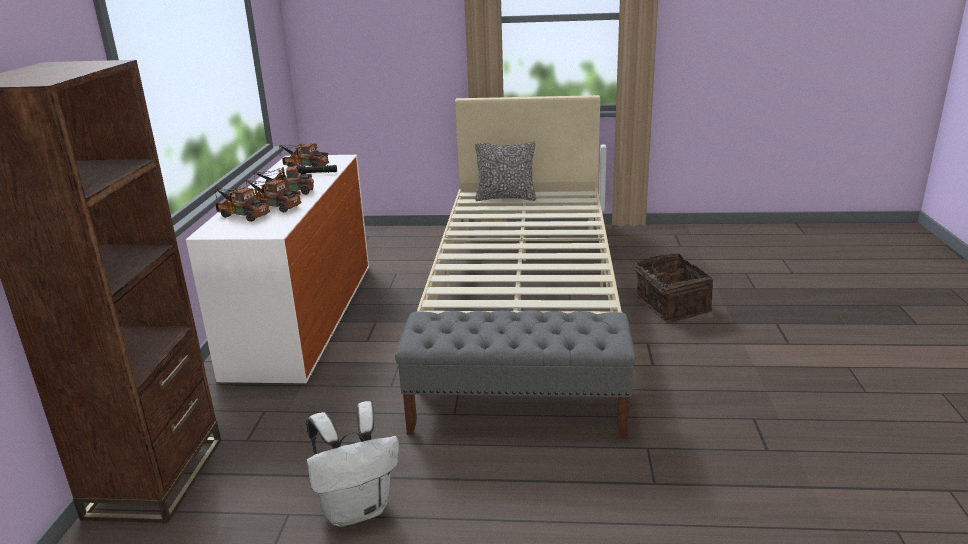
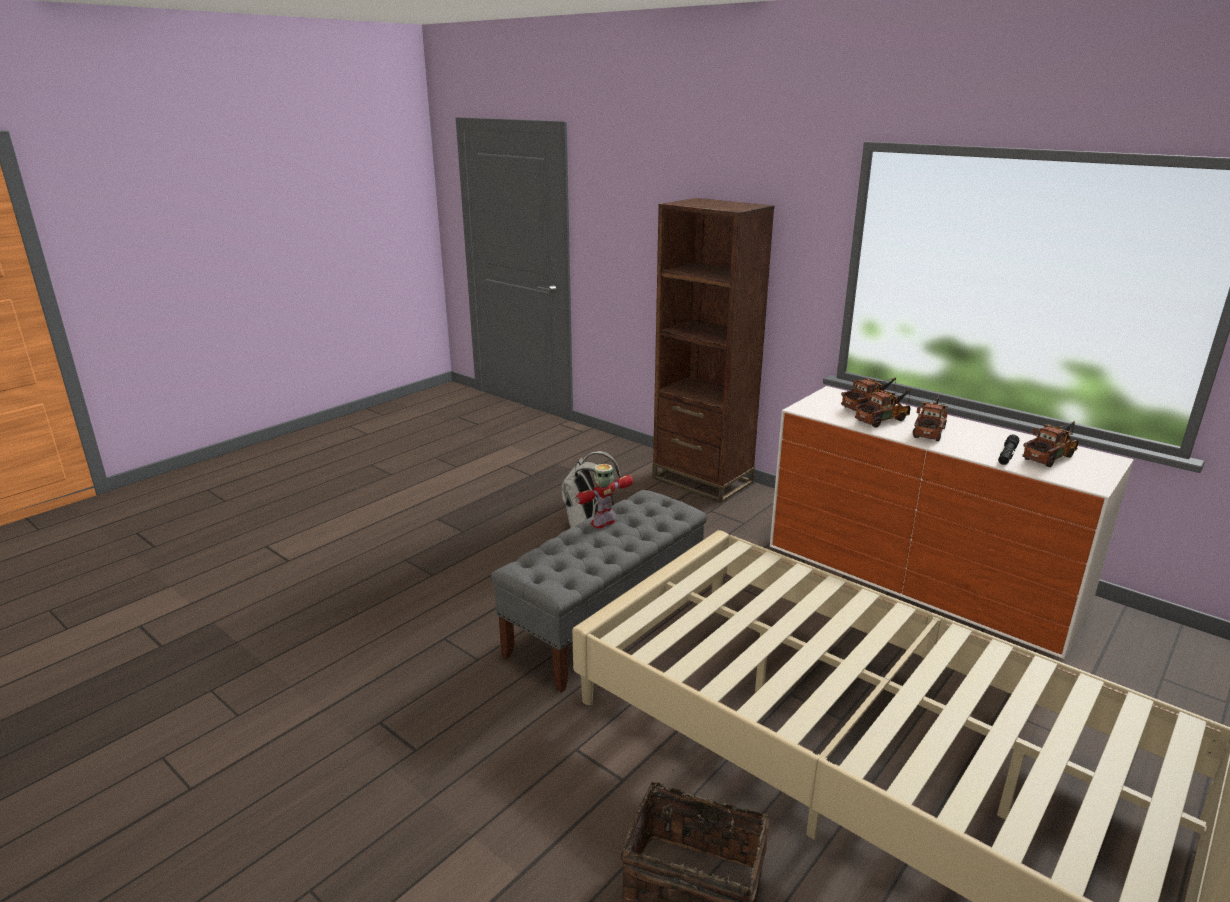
camera: 125 degrees right, 0 degrees up
(495, 336) = (603, 522): none -> toy robot
(506, 198) = (1135, 758): pillow -> none

